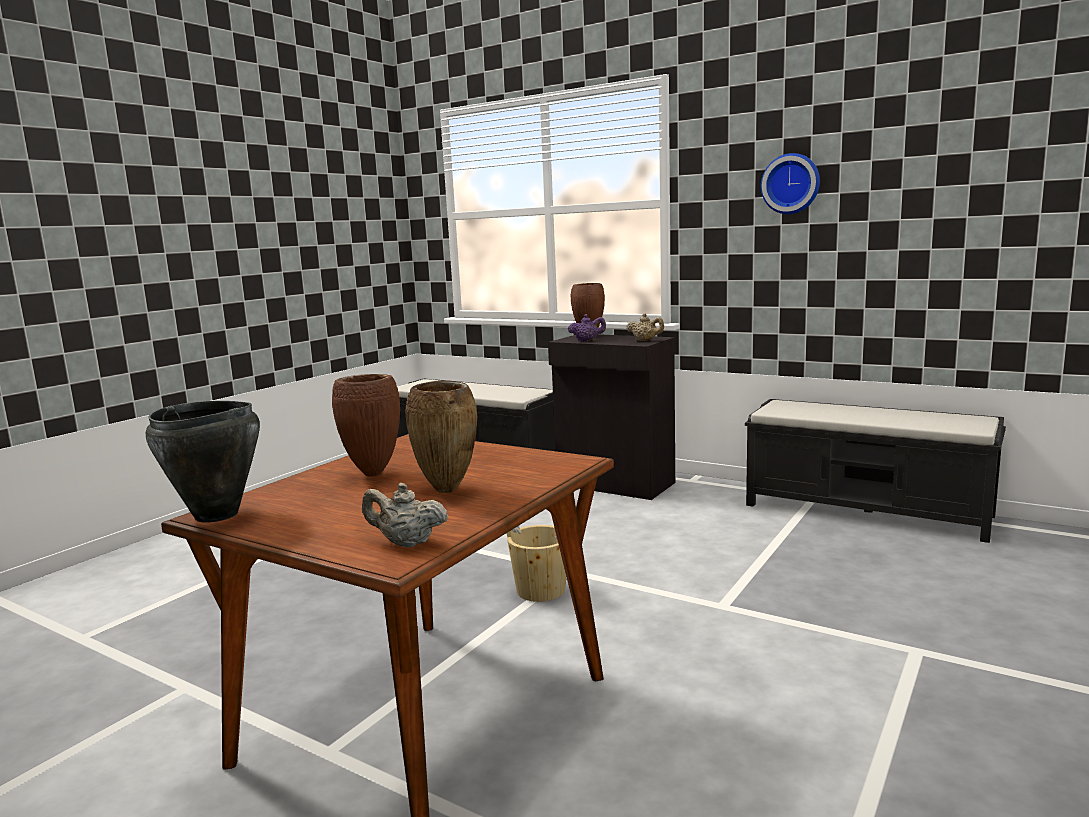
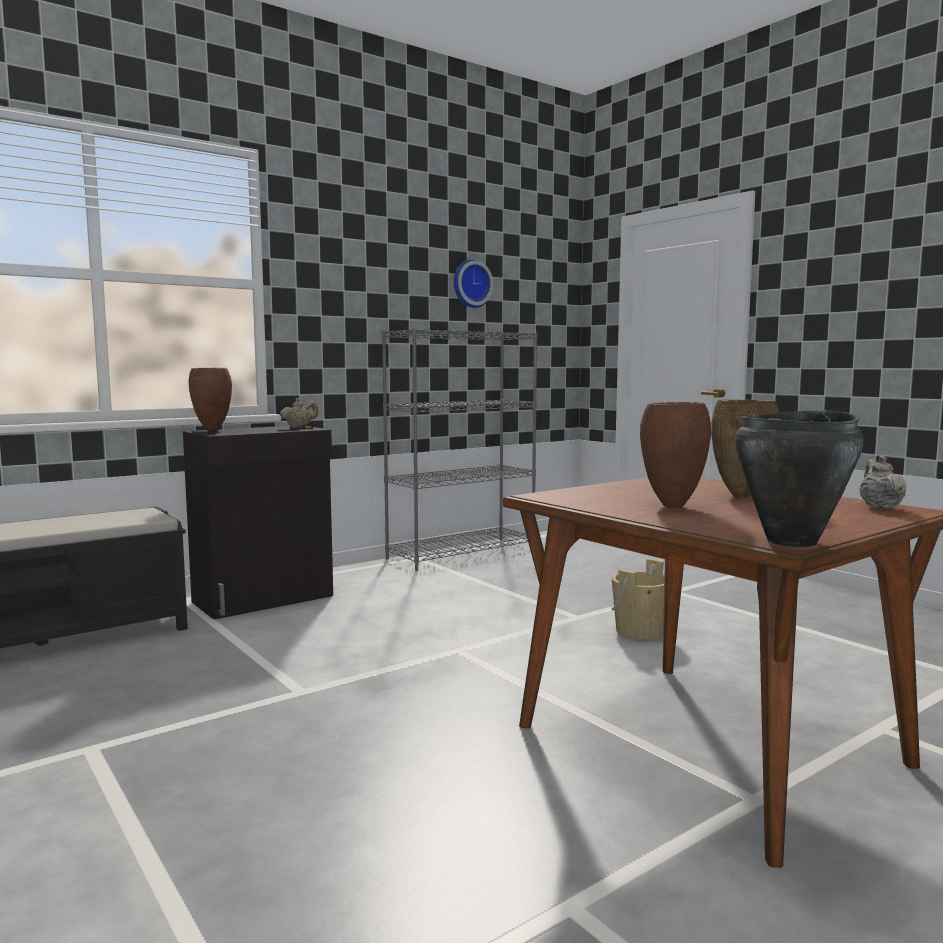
camera: 70 degrees left, 5 degrees down
(406, 543) = (879, 507): beige teapot -> beige teapot turned 150 degrees clockwise
(540, 590) = (486, 666): beige bucket -> beige bucket (639, 631)
(587, 341) = (246, 432): purple teapot -> none
(791, 184) = (375, 282): wall clock -> wall clock (470, 283)
(868, 510) = (462, 553): black bench -> grey bookcase

